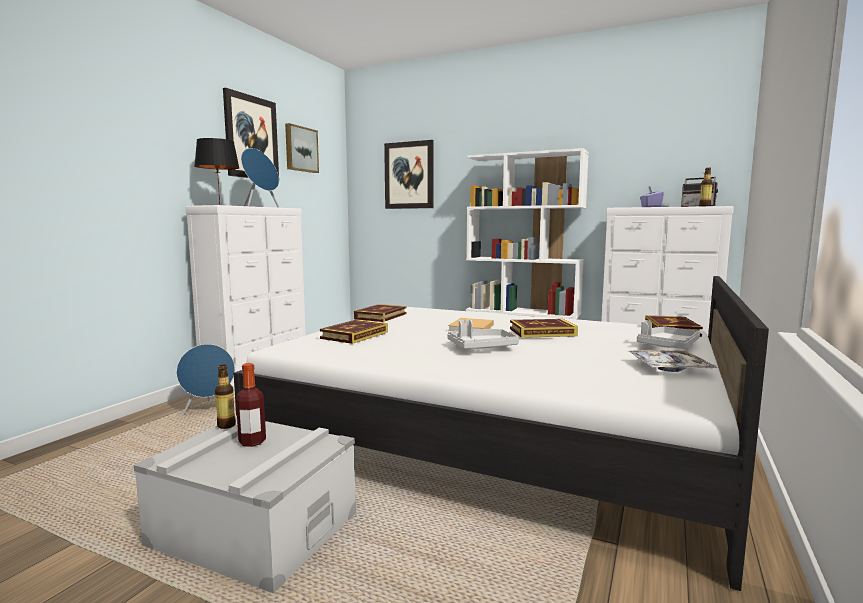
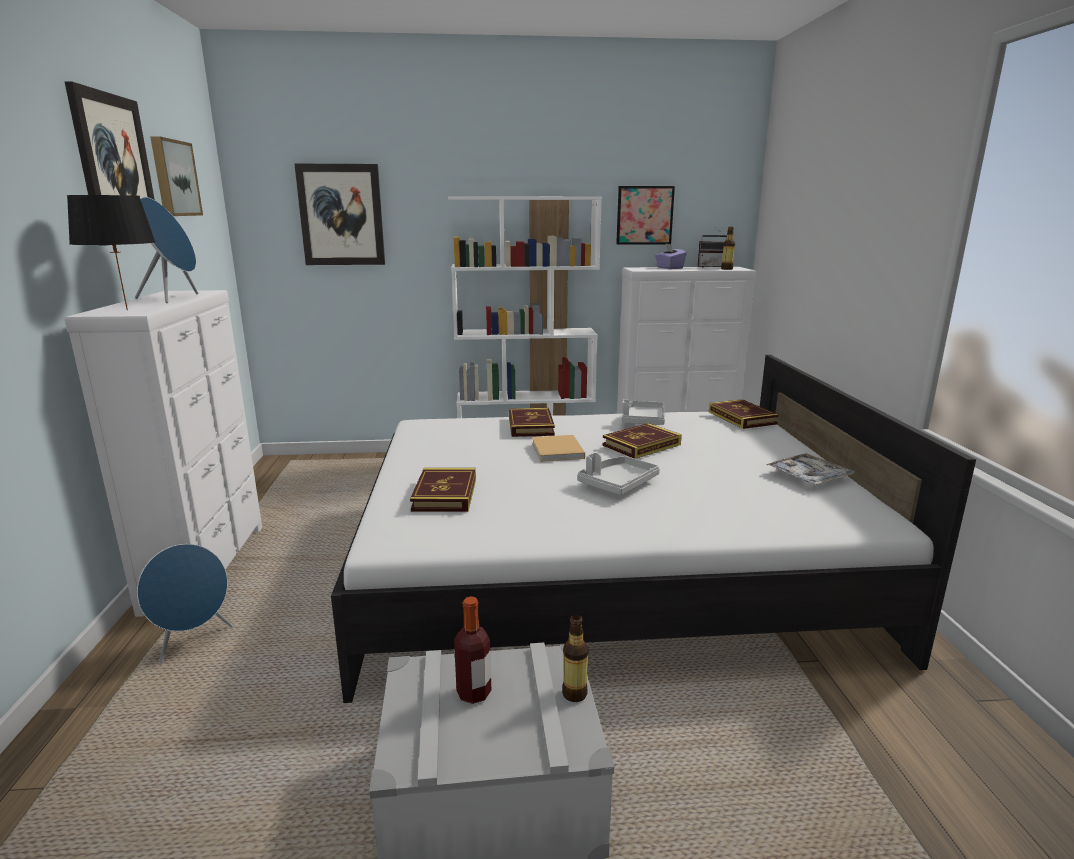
camera: 30 degrees left, 10 degrees up
(226, 425) = (402, 680): bottle -> bottle (574, 694)
(381, 316) = (414, 447): book -> book (530, 426)
(633, 165) = (644, 215): none -> picture
(667, 346) = (768, 443): grey tray -> grey tray (643, 420)

